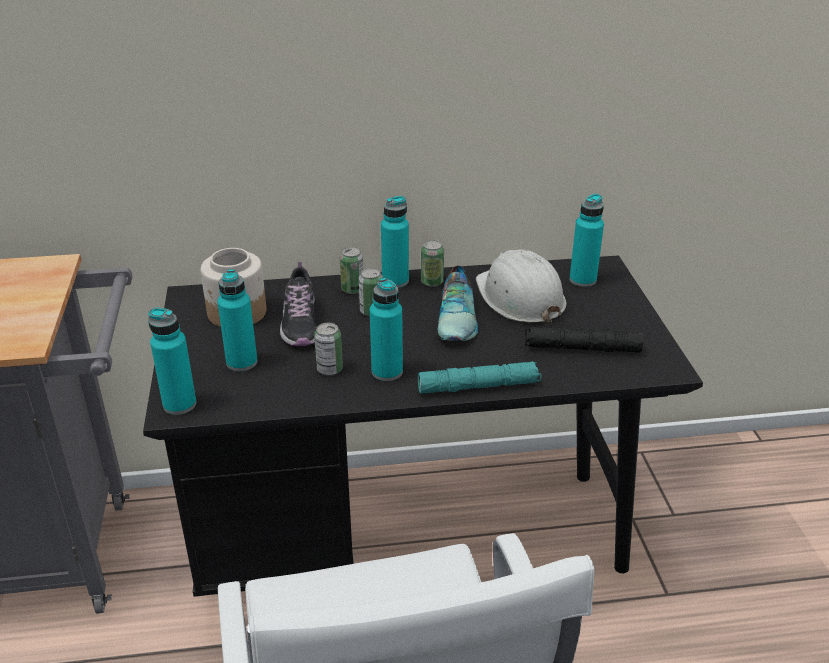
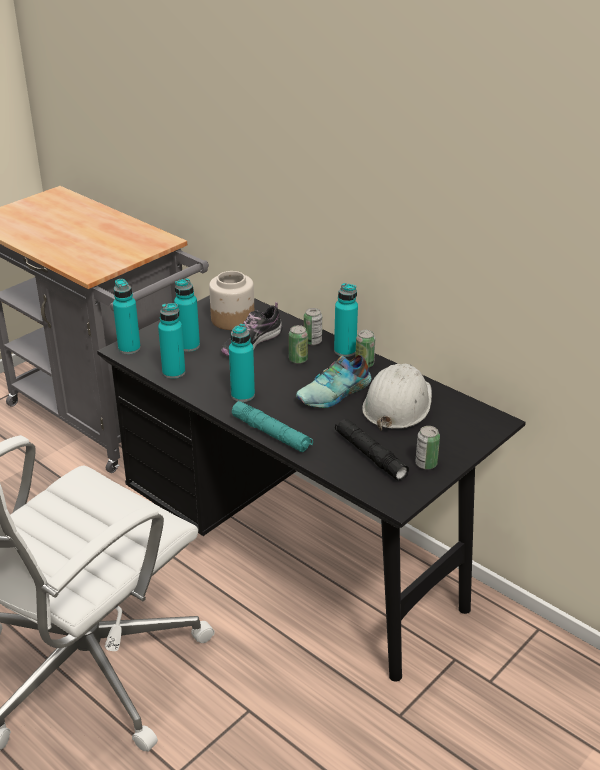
camera: 50 degrees right, 0 degrees up
(329, 369) = (219, 376): can -> can (426, 464)
(582, 280) = (462, 420): turquoise bottle -> turquoise bottle (173, 372)

